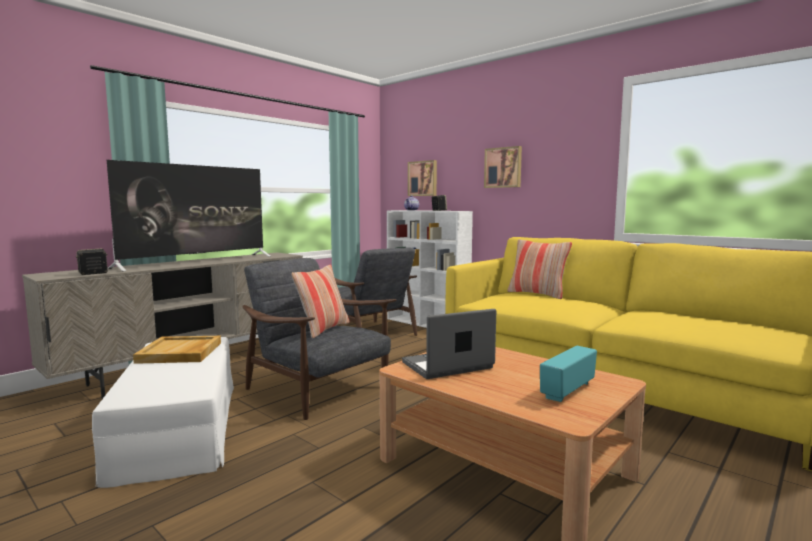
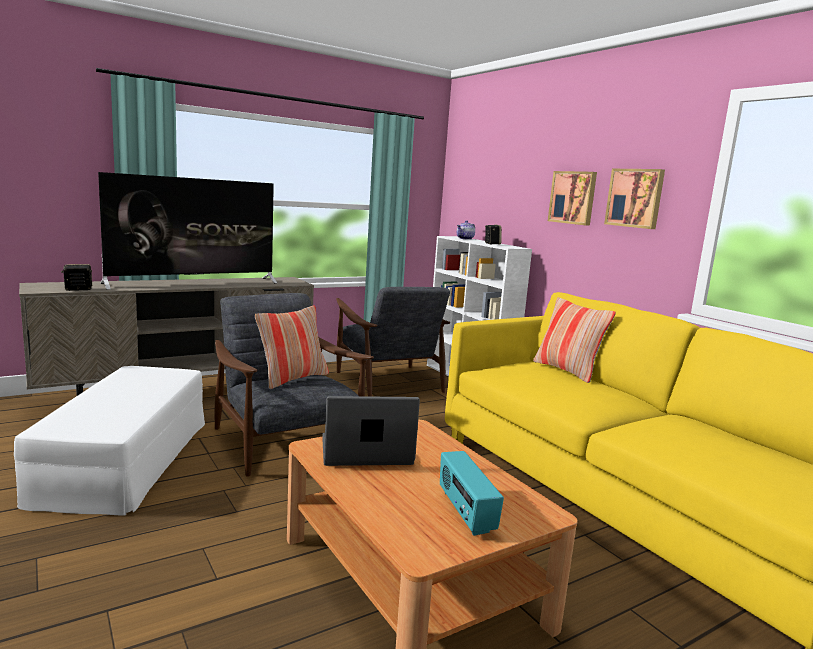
camera: 15 degrees right, 5 degrees up
(180, 353) = (139, 384): beige tray -> none
(423, 178) = (485, 200): picture -> picture (635, 198)
(567, 390) = (465, 512): radio -> radio turned 75 degrees counterclockwise

